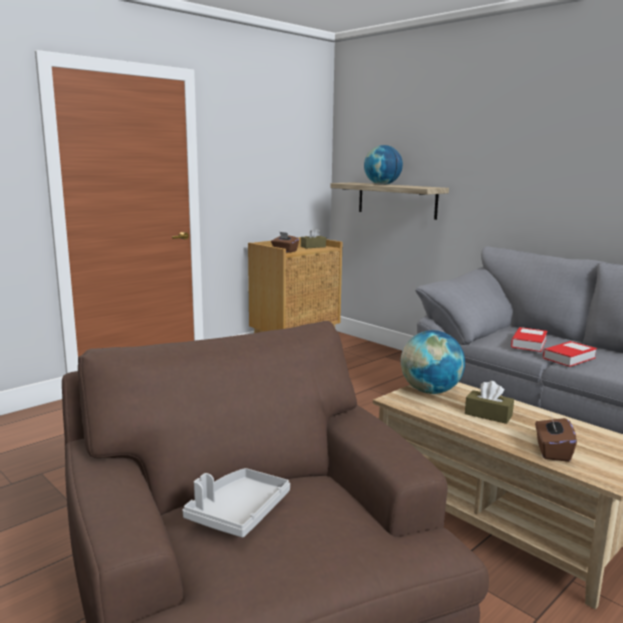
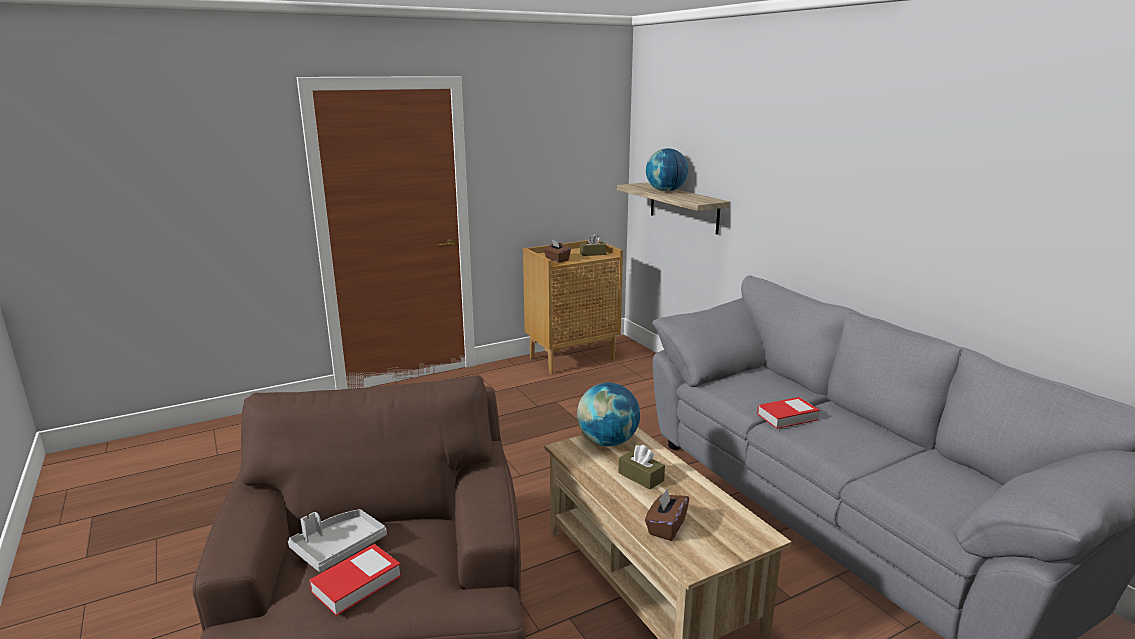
camera: 15 degrees right, 5 degrees up
(529, 343) = (756, 394): book -> book (356, 584)

